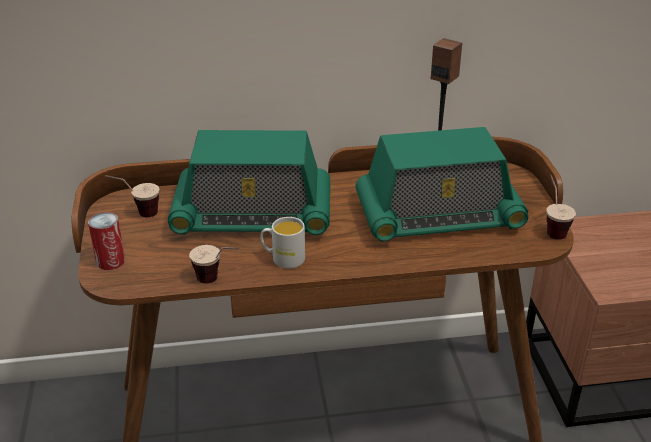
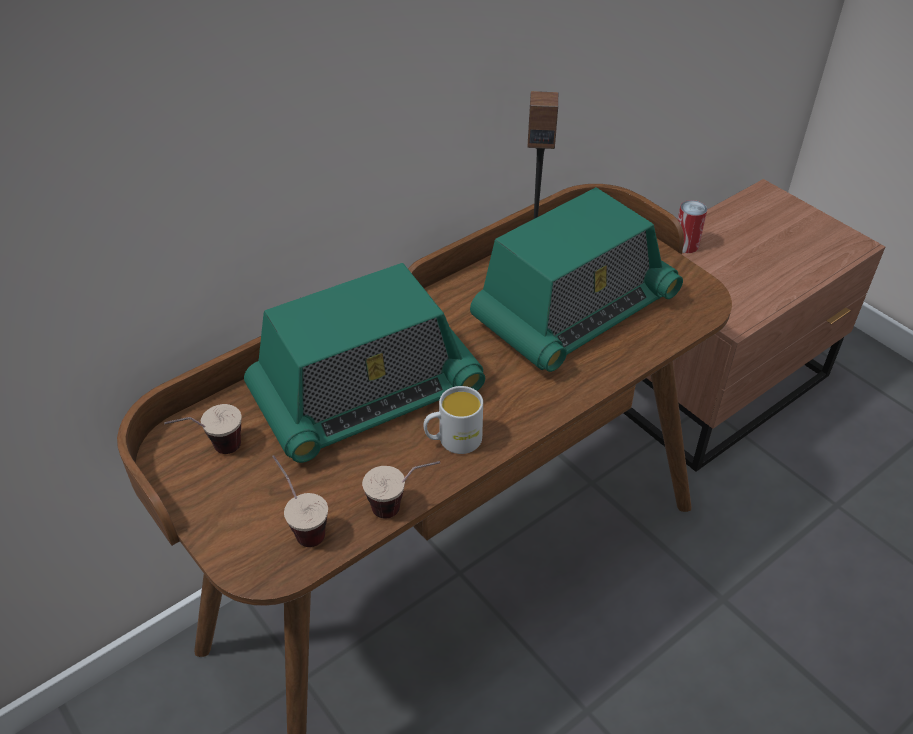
camera: 30 degrees left, 10 degrees up
(110, 261) = (240, 539): can -> can (685, 245)
(552, 227) = (696, 281): cup -> cup (301, 524)

